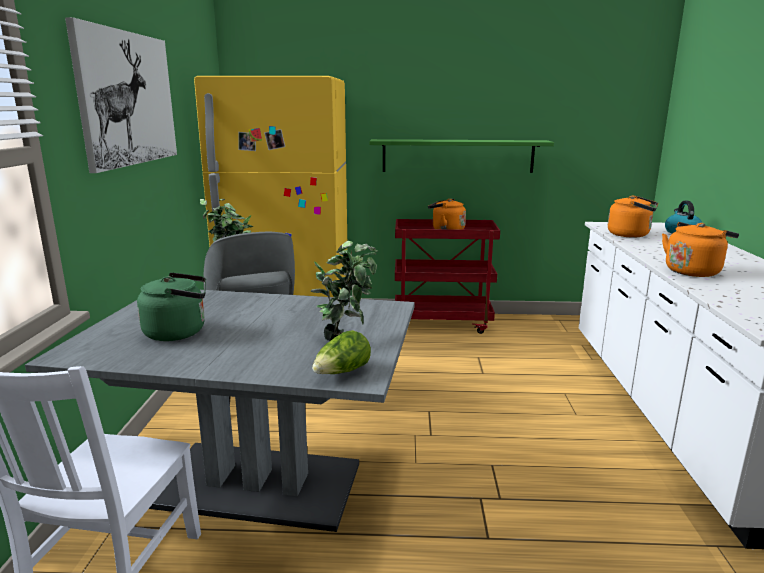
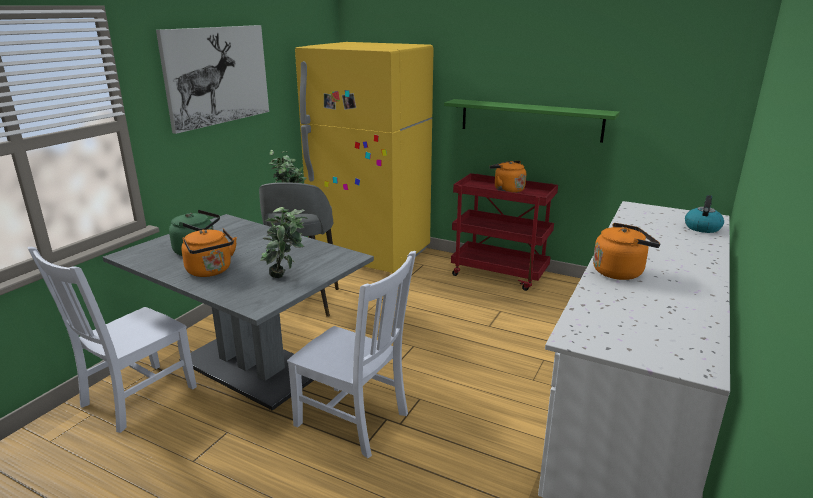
camera: 25 degrees right, 5 degrees up
(342, 372) = (252, 300): lettuce -> none
(448, 511) = (355, 421): none -> white chair
(631, 235) = (639, 223): orange kettle -> orange kettle (211, 271)

